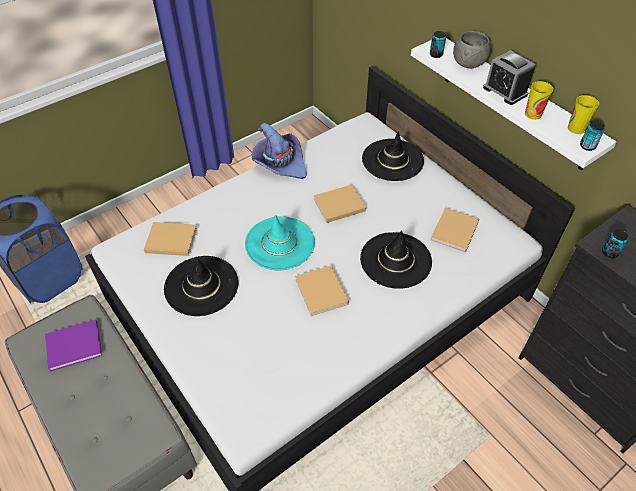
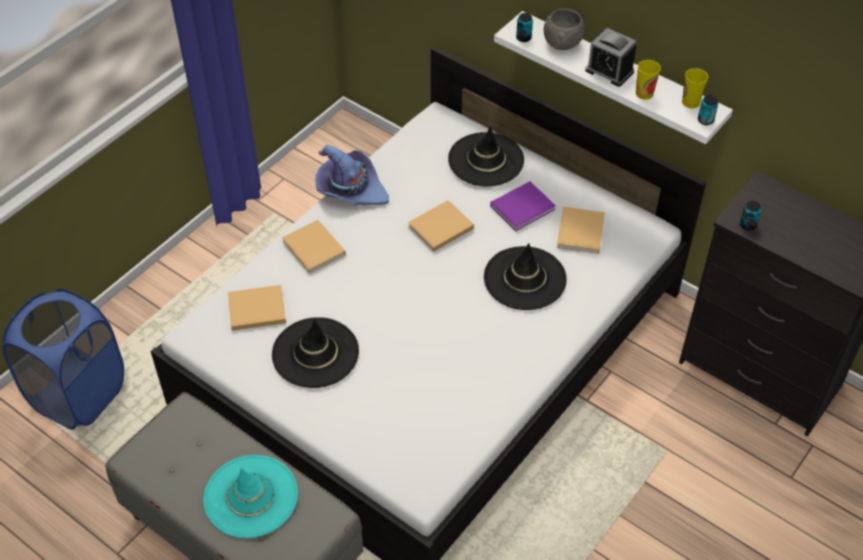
camera: 15 degrees left, 0 degrees up
(76, 345) = (195, 450): purple book -> purple book (524, 207)
(280, 243) = (387, 286): turquoise hat -> turquoise hat (251, 496)
(322, 293) = (454, 332): beige book -> beige book (314, 249)

